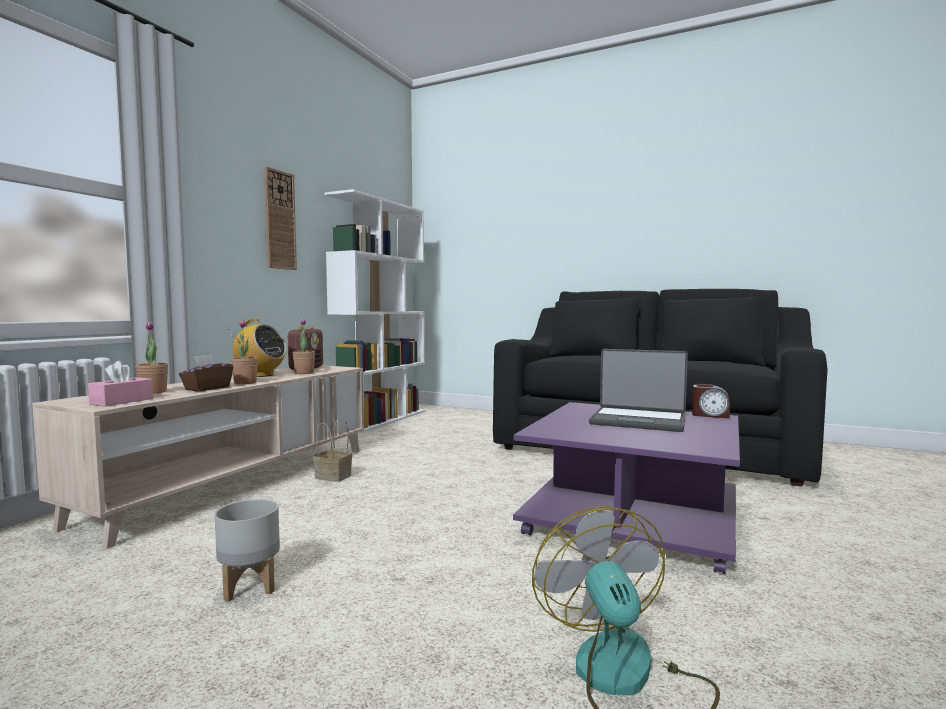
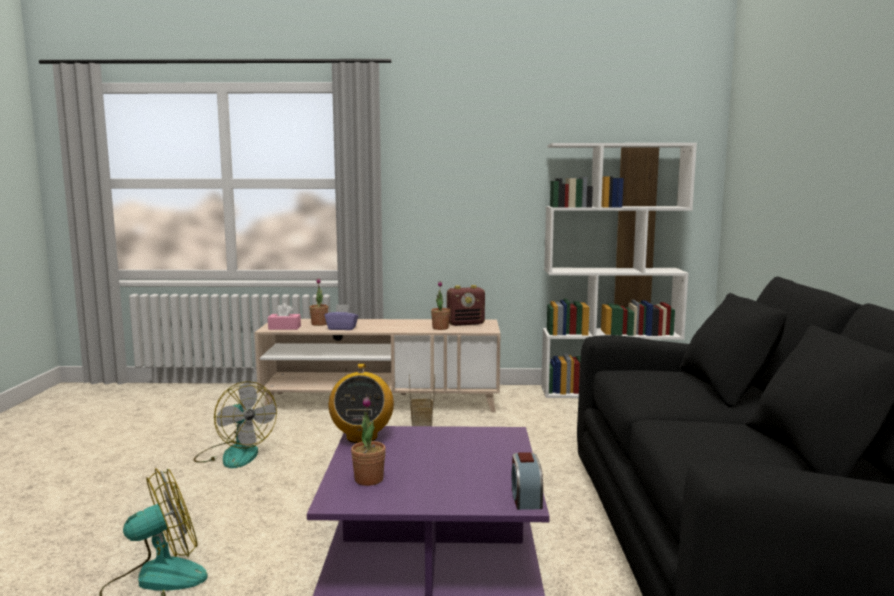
camera: 65 degrees right, 5 degrees up
(207, 388) = (342, 328): brown tissue box -> purple tissue box
(245, 383) = (374, 328): potted plant -> potted plant (369, 479)
(250, 586) = (235, 454): grey planter -> fan
(260, 375) = (413, 323): radio -> radio (361, 437)
(280, 220) = (490, 181): wall clock -> none
(638, 421) = (447, 464): laptop -> none

